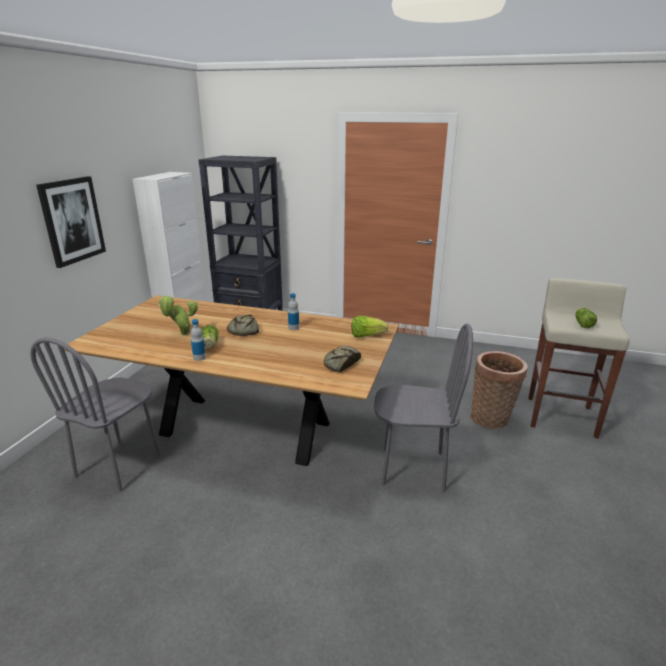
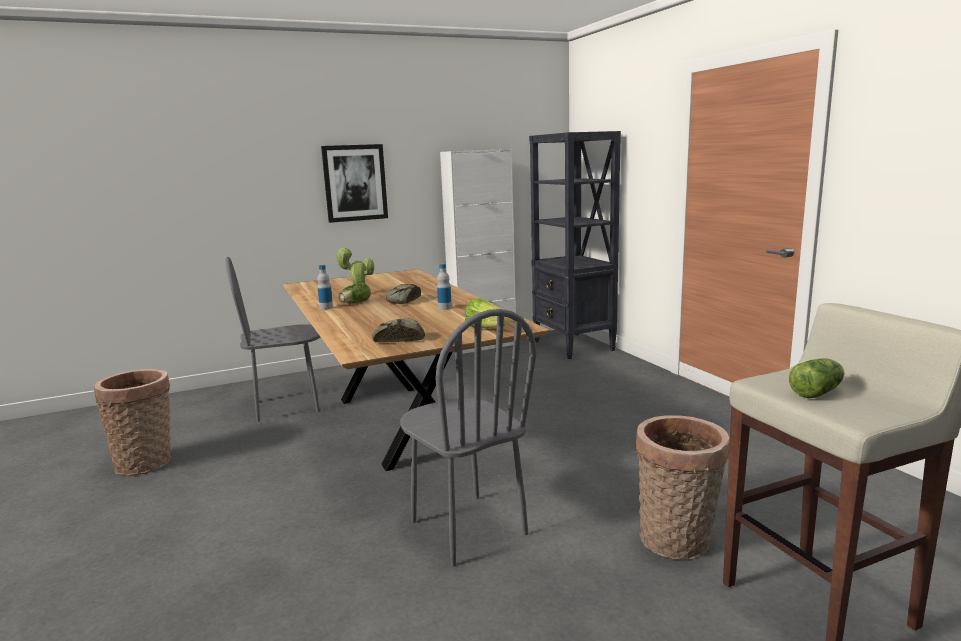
camera: 50 degrees right, 10 degrees down
(87, 589) = (147, 462): none -> basket

